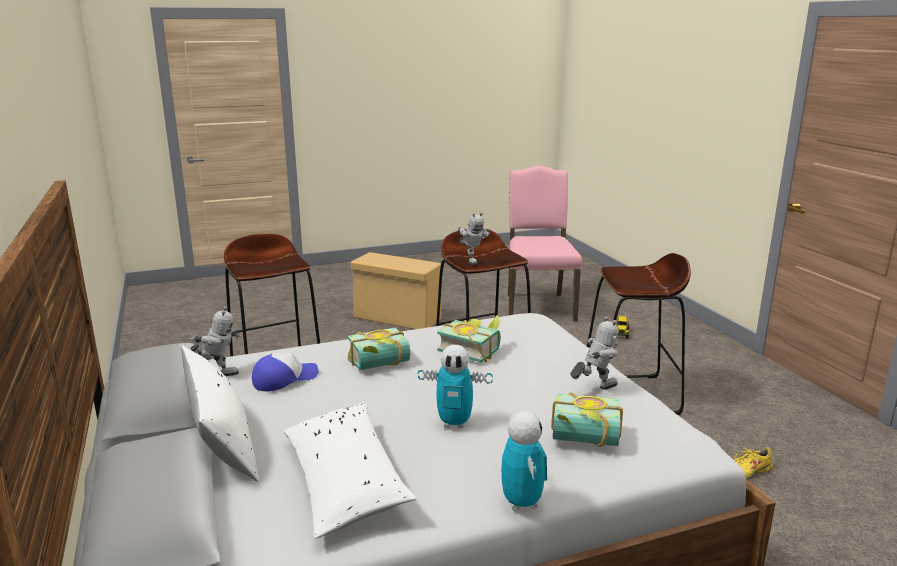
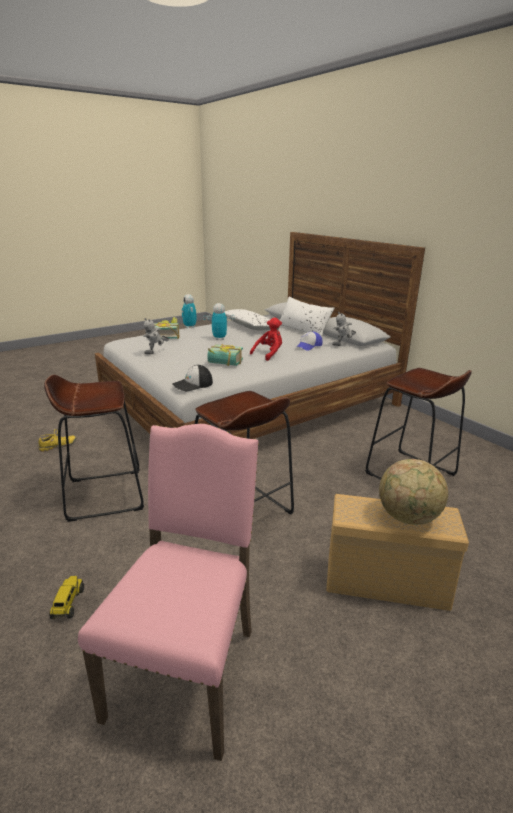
camera: 165 degrees right, 5 degrees up
(381, 365) = (269, 354): book -> red plush toy
(390, 260) = (408, 518): none -> globe
(471, 261) = (250, 397): toy robot -> none
(527, 320) = (193, 384): none -> cap
(538, 306) = (187, 670): pink chair -> pink chair turned 150 degrees counterclockwise

